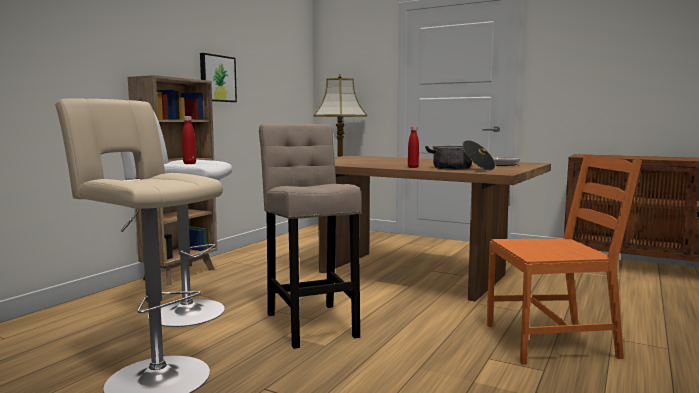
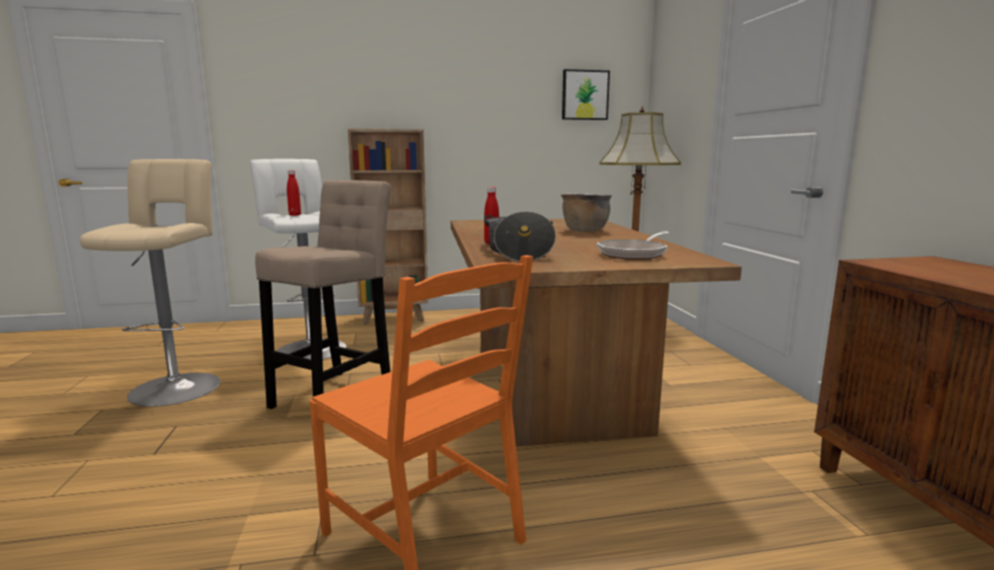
camera: 50 degrees right, 5 degrees up
(217, 78) = (470, 124): picture -> picture (584, 95)
(400, 160) = (584, 230): none -> brown cooking pot

